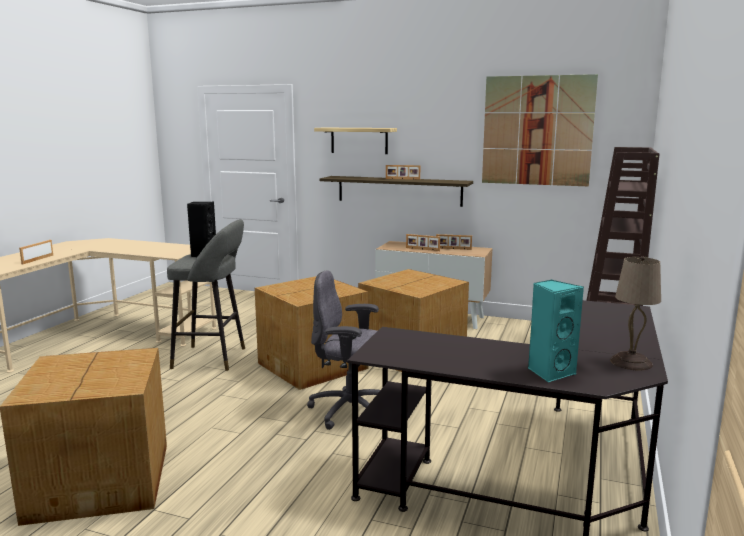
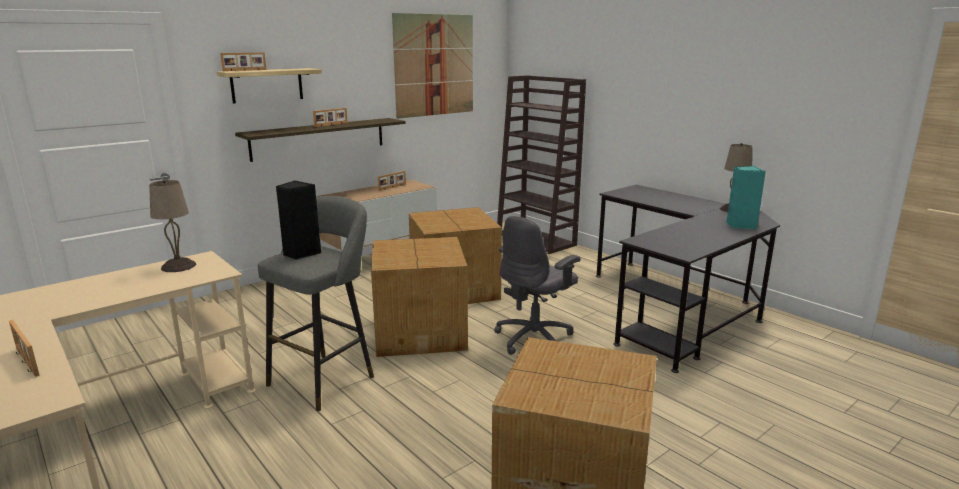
camera: 60 degrees left, 5 degrees up
(180, 248) = (179, 266): none -> beige table lamp
(422, 249) = (374, 194): picture frame -> picture frame (245, 70)

